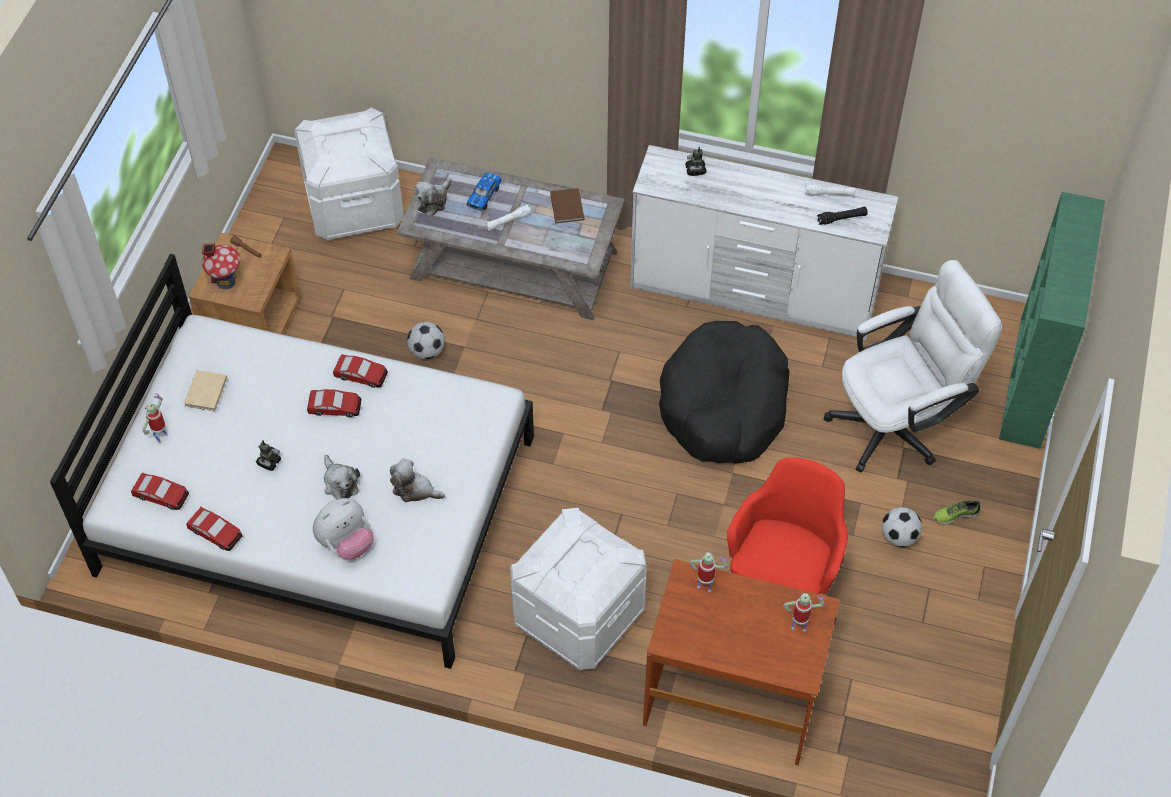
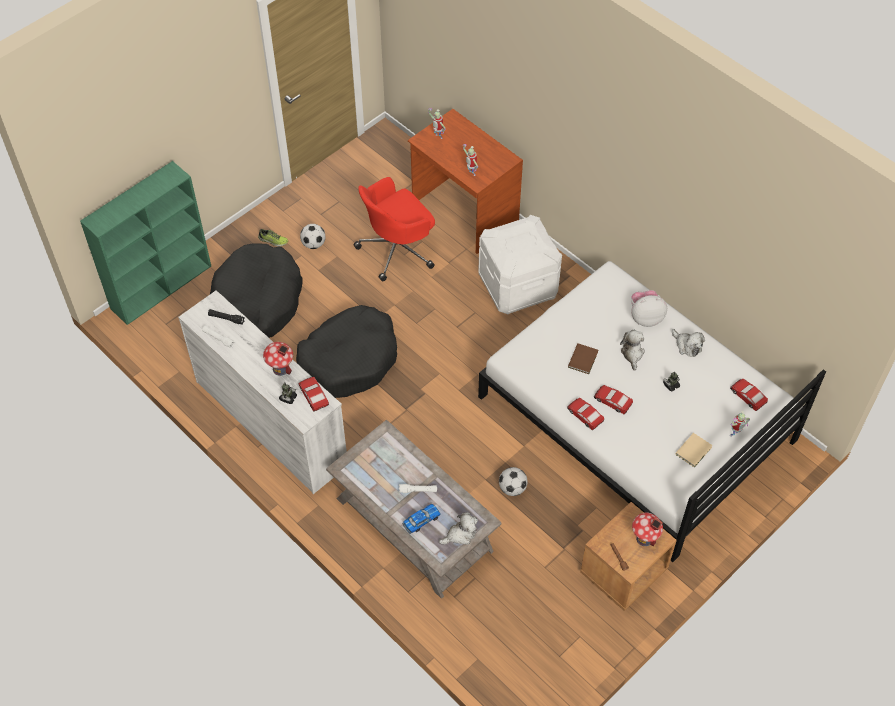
camera: 150 degrees left, 0 degrees up
(215, 532) = (722, 358): toy car -> toy car (313, 395)
(355, 205) = (499, 638): white storage box -> none
(415, 489) = (589, 329): plush toy -> plush toy (687, 346)
(566, 208) = (371, 480): brown book -> brown book (583, 359)
(730, 195) = (280, 369): none -> toy house
(898, 423) = (258, 301): white office chair -> black dog bed

